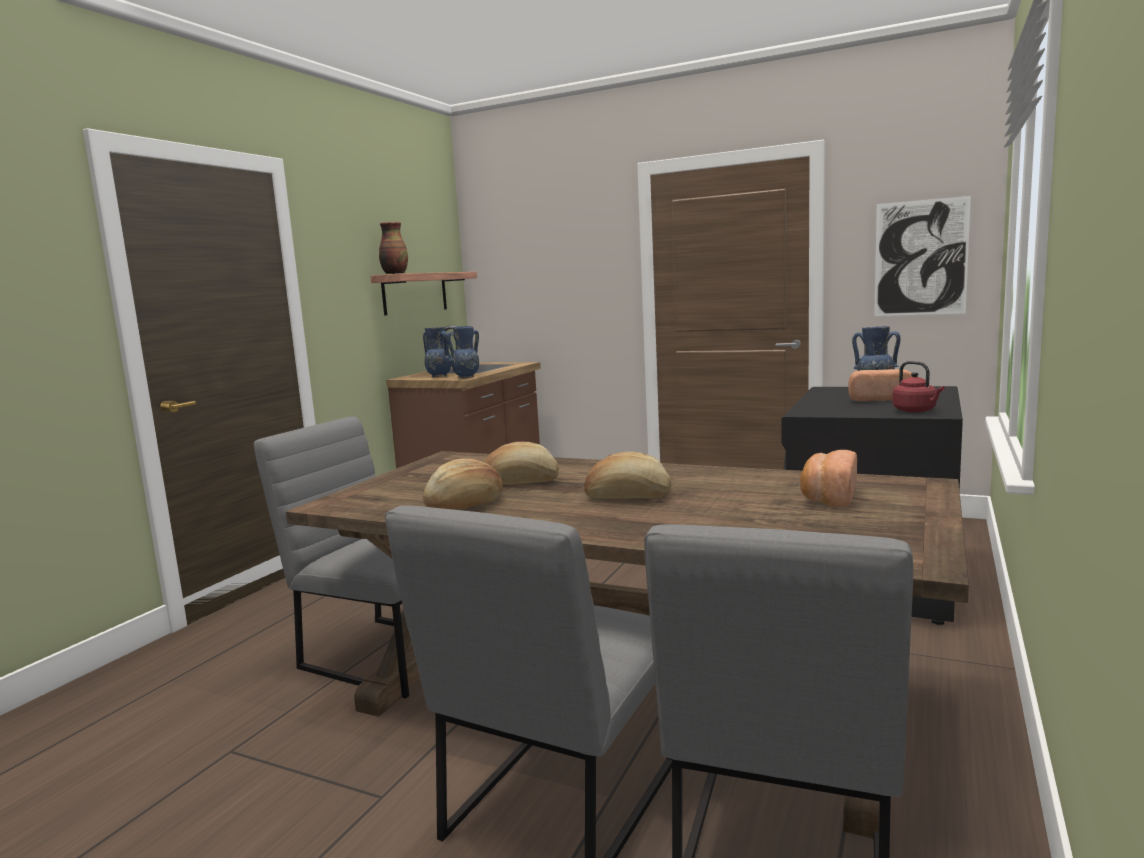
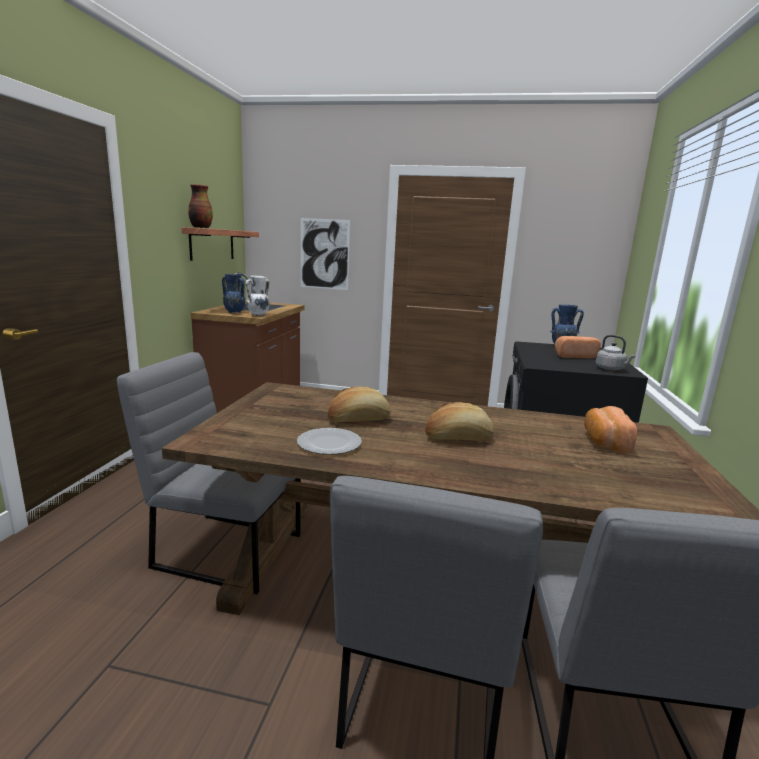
camera: 15 degrees left, 5 degrees up
(466, 505) = (329, 443): bread -> plate
(467, 377) = (258, 315): blue vase -> white vase
(916, 411) = (611, 369): red kettle -> grey kettle
(920, 258) = (578, 258): picture -> picture (324, 254)

